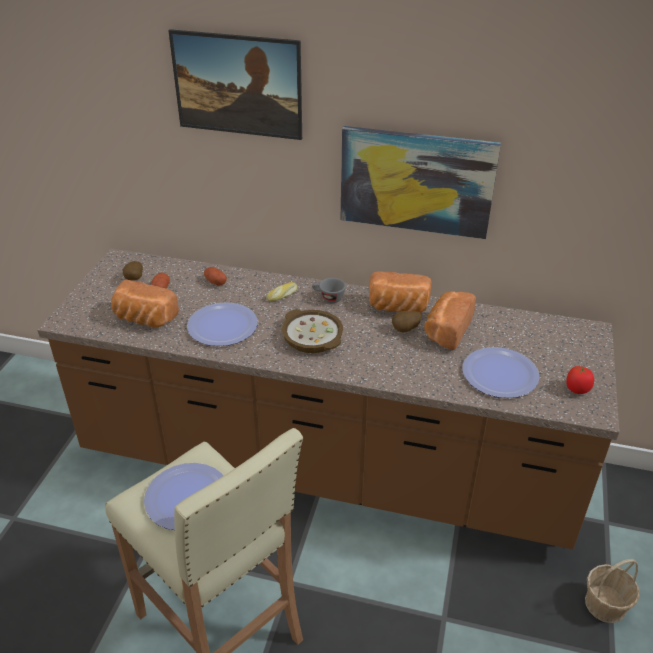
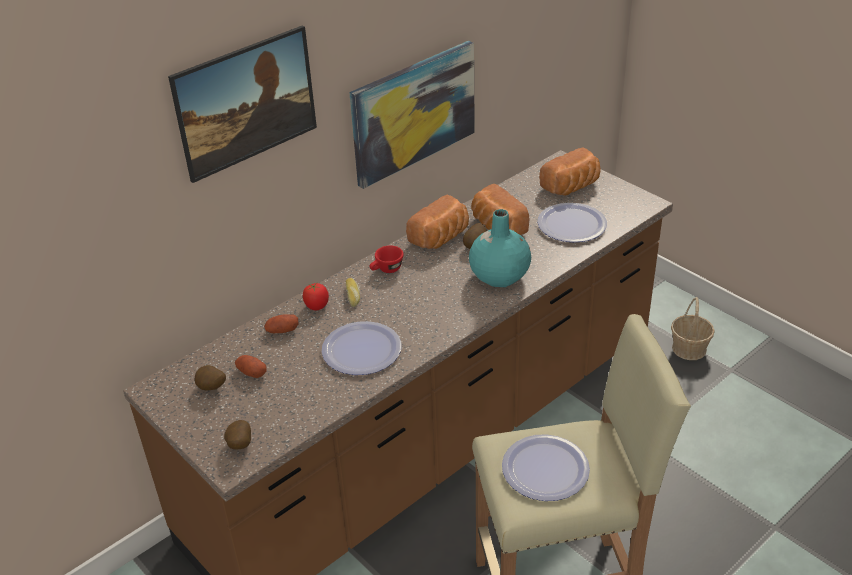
camera: 55 degrees left, 0 degrees up
(85, 315) = (239, 445): none -> potato
(144, 319) = (294, 401): bread -> bread (572, 187)
(312, 337) = (435, 301): bowl -> none
(328, 298) = (386, 270): grey cup -> red cup
(378, 359) = (499, 276): none -> turquoise vase
(577, 389) = (618, 199): tomato -> tomato (317, 306)

